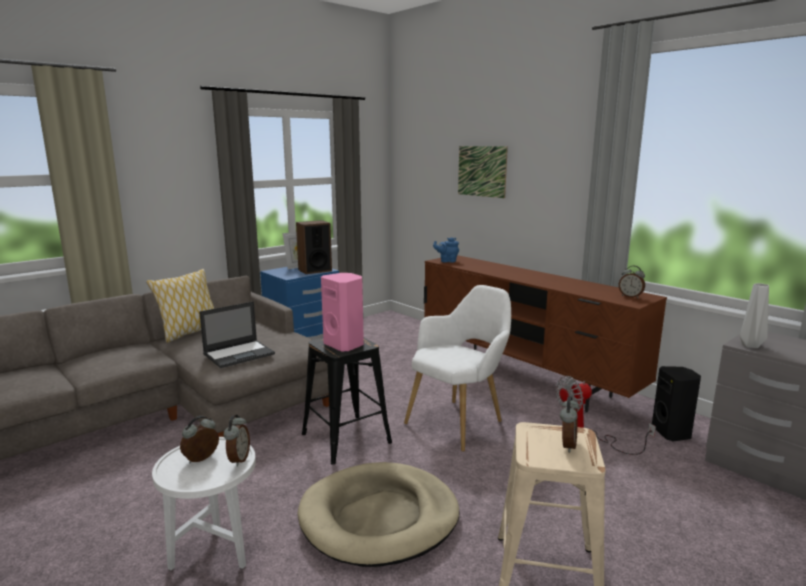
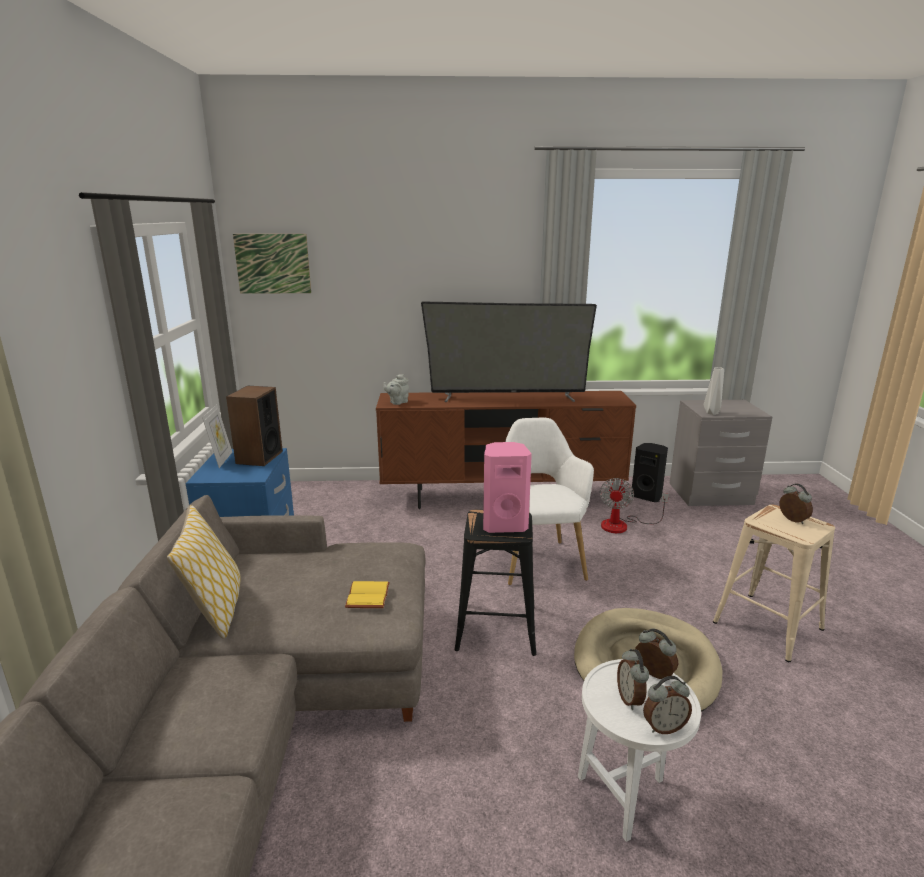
camera: 50 degrees left, 5 degrees up
(239, 354) = (366, 595): laptop -> yellow book
(447, 261) = (397, 402): blue teapot -> grey teapot
(482, 171) = (394, 292): picture -> picture (273, 263)
(535, 276) = (507, 397): none -> television
(630, 296) = (607, 397): alarm clock -> alarm clock (664, 727)

